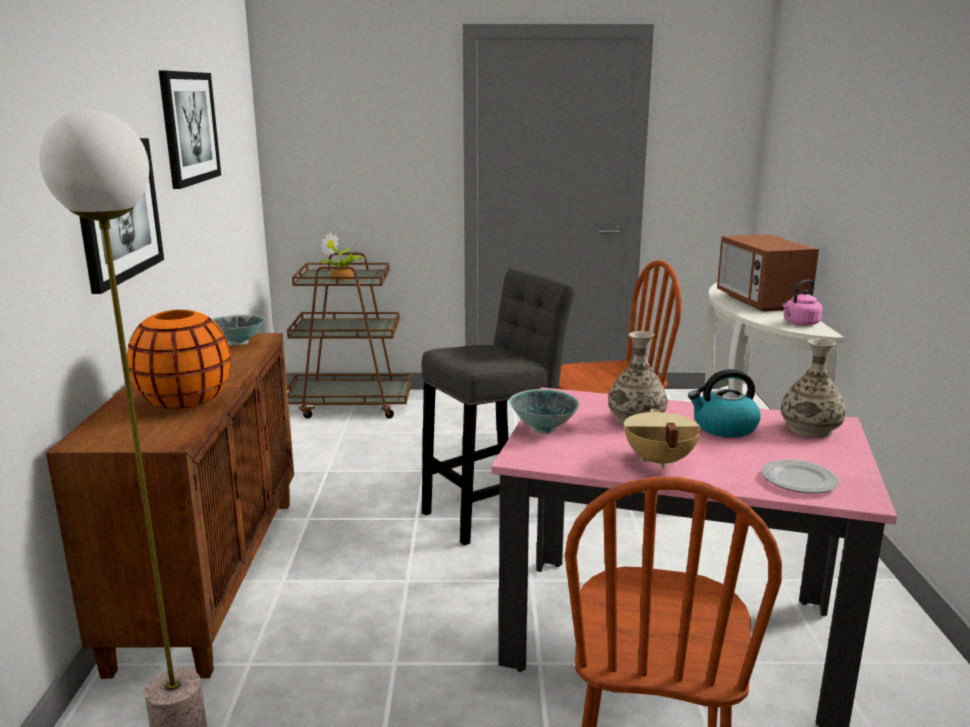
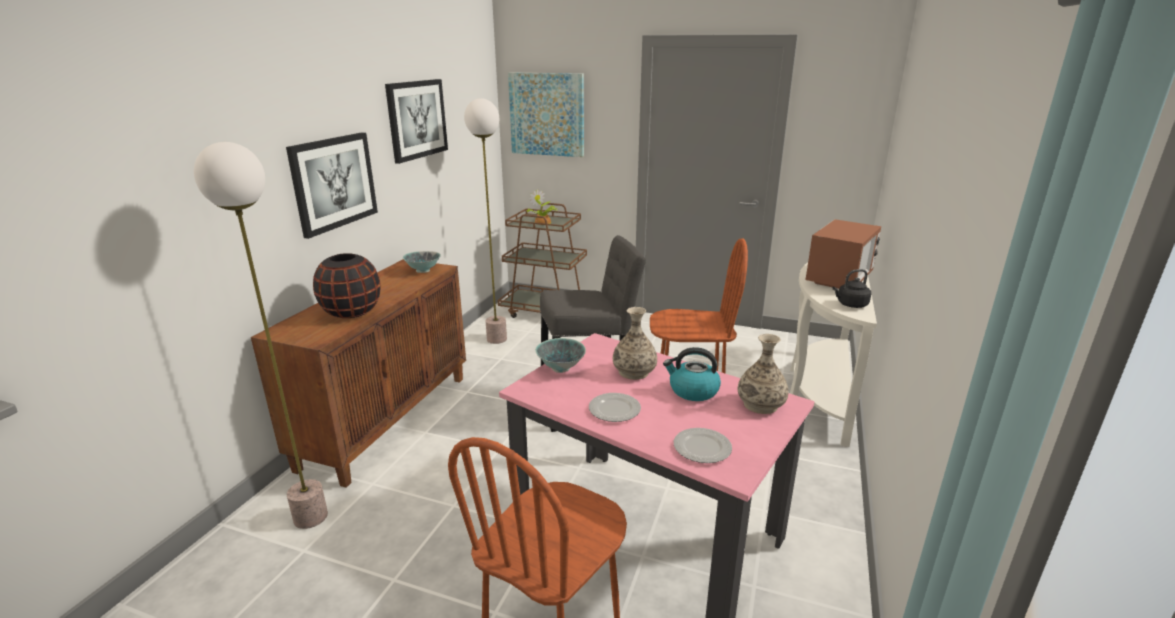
camera: 20 degrees right, 5 degrees up
(185, 402) = (352, 312): orange vase -> black vase
(303, 447) = (497, 339): none -> floor lamp
(331, 130) = (547, 114): none -> picture
(658, 461) = (614, 410): beige cooking pot -> plate
(761, 302) = (839, 279): microwave -> microwave turned 150 degrees counterclockwise
(799, 323) = (850, 305): pink kettle -> black kettle

